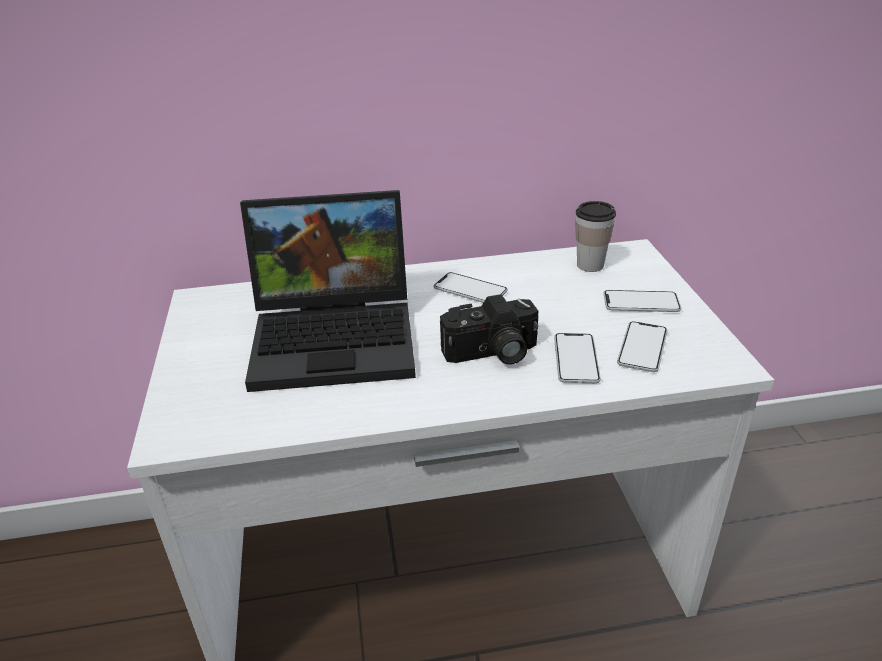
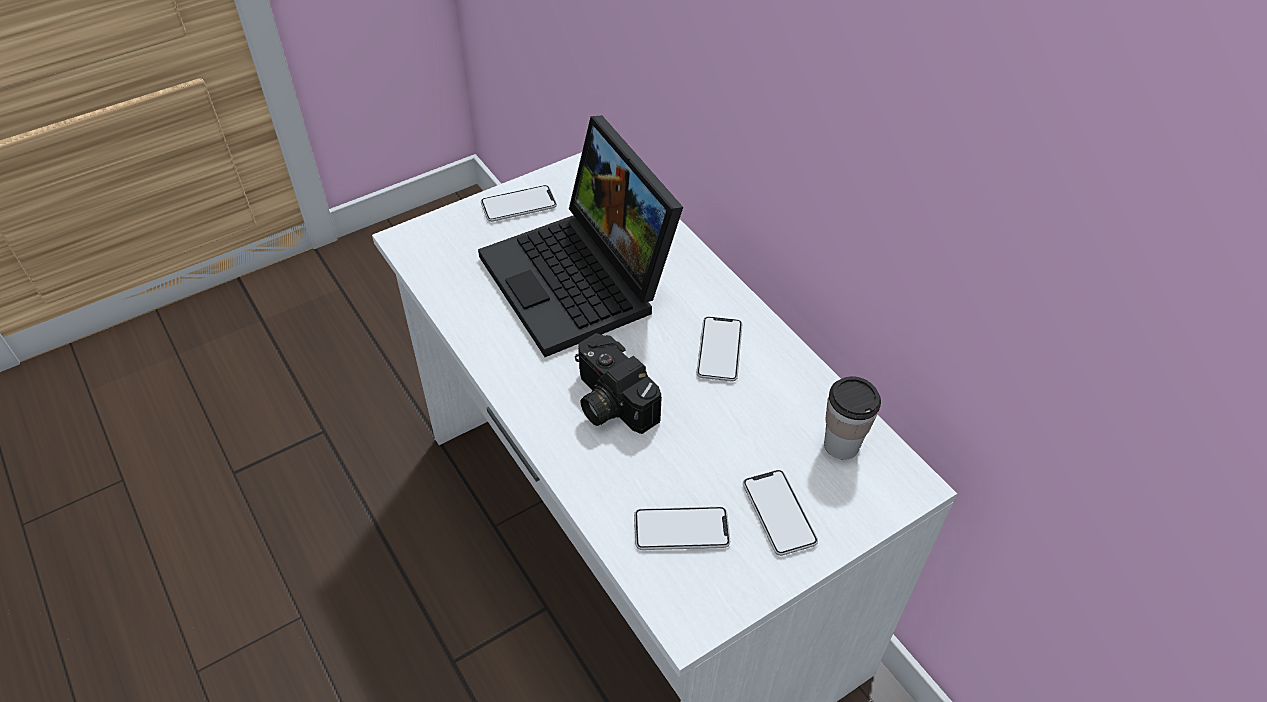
camera: 65 degrees right, 15 degrees up
(576, 359) = (631, 474): phone -> phone (518, 205)

